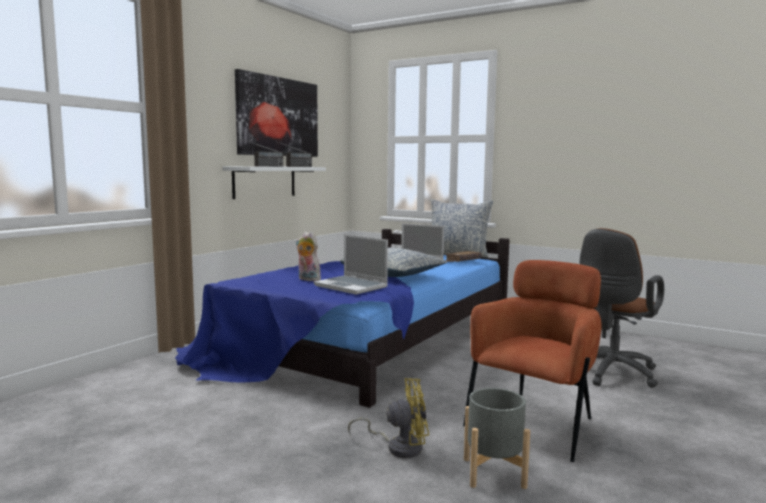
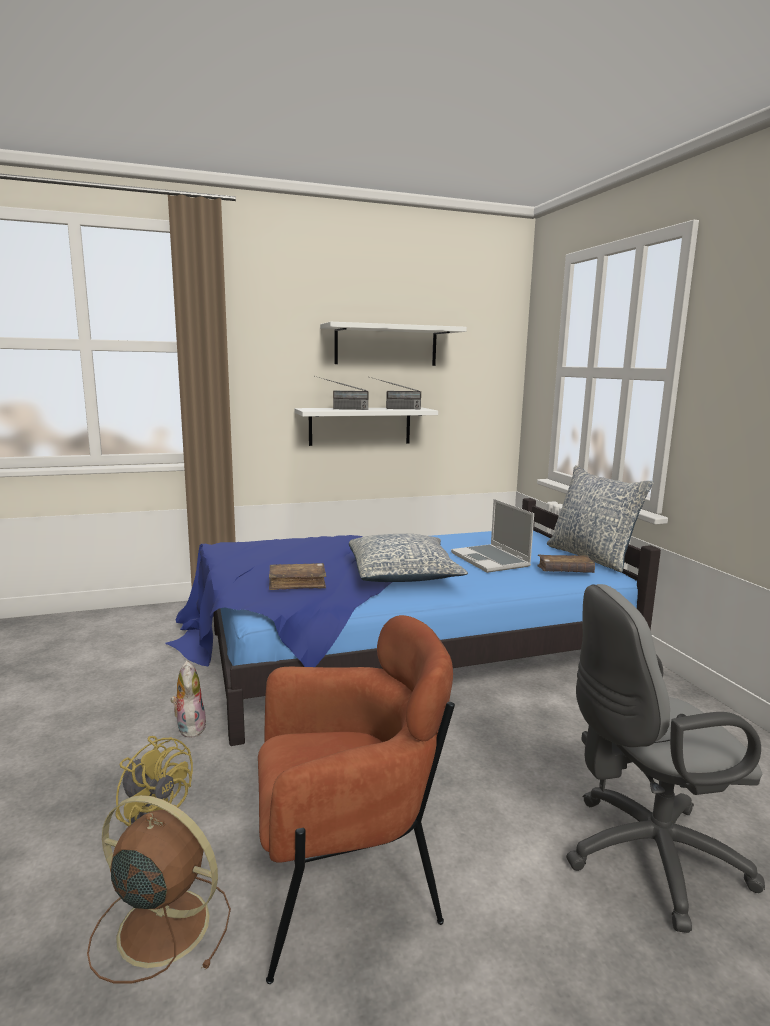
camera: 40 degrees right, 5 degrees up
(278, 117) = (386, 345): picture -> white shelf
(307, 279) = (288, 560): plush toy -> plush toy (189, 727)
(352, 286) = (297, 583): laptop -> brown book
(494, 473) = (160, 925): grey planter -> brown fan
(610, 374) = (644, 856): brown office chair -> grey office chair

